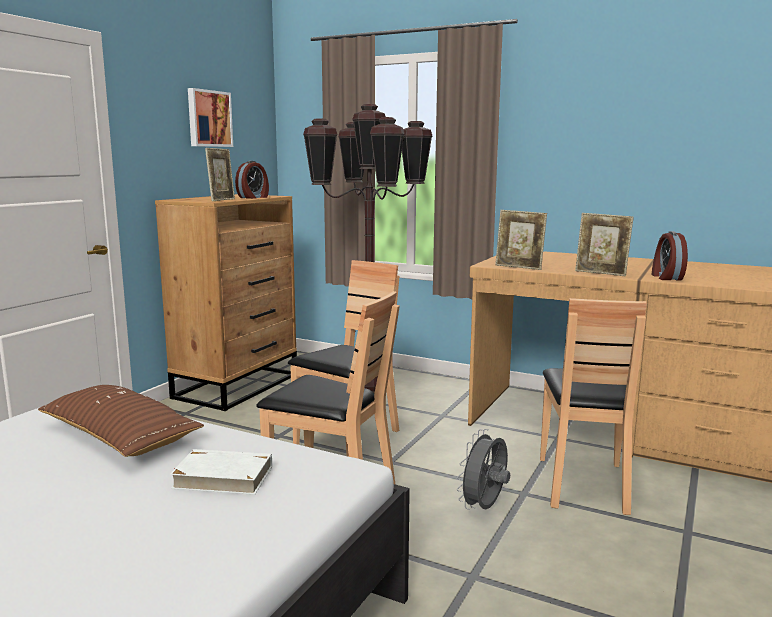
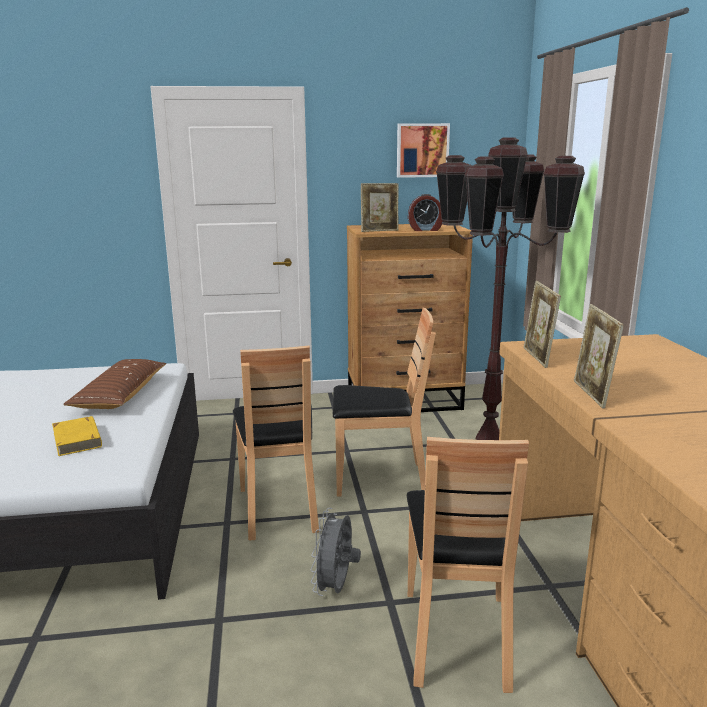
camera: 55 degrees right, 5 degrees up
(223, 477) = (78, 439): white book -> yellow book
(484, 508) = (336, 588): grey fan -> grey fan turned 75 degrees counterclockwise
(584, 484) = (458, 636): brown chair -> brown chair turned 60 degrees counterclockwise
(666, 277) = (652, 430): alarm clock -> none

